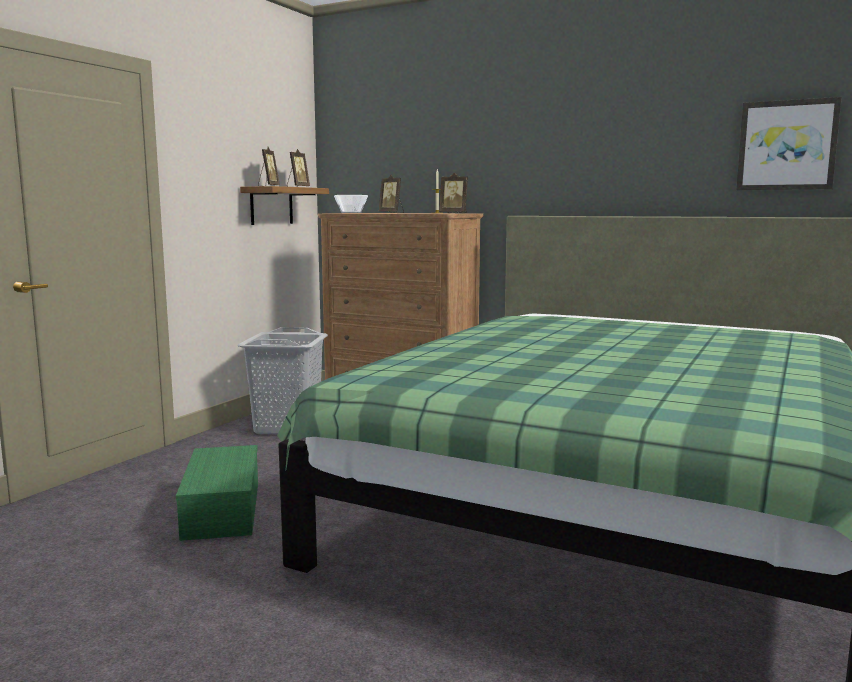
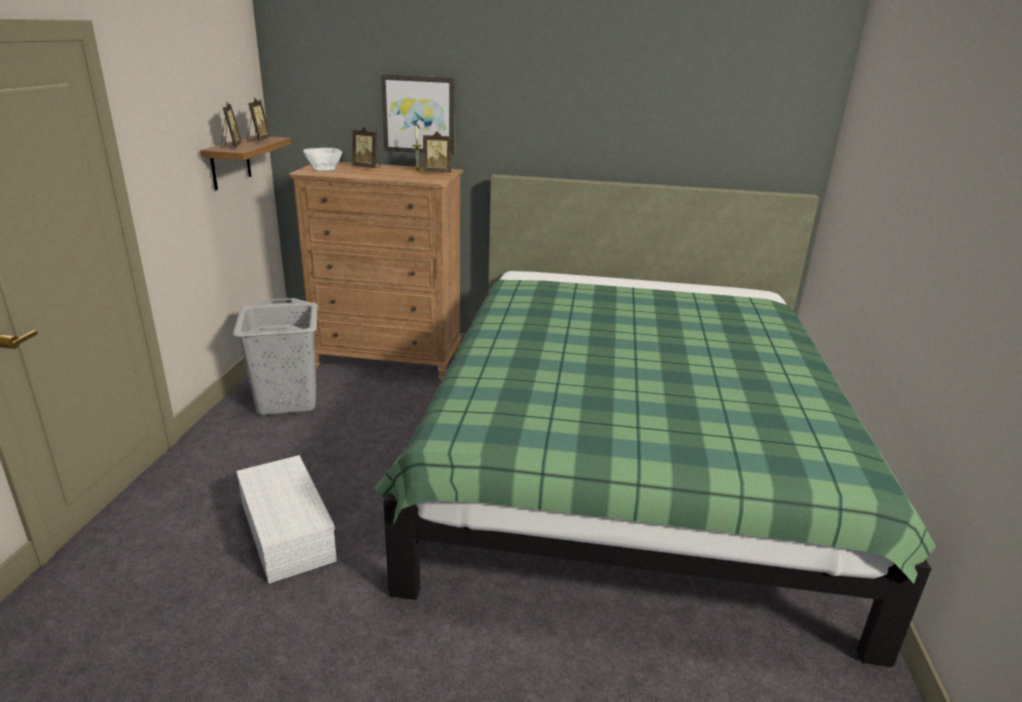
camera: 20 degrees left, 15 degrees up
(221, 508) = (285, 530): green storage box -> white storage box
(787, 145) = (749, 125): picture -> picture (419, 114)

